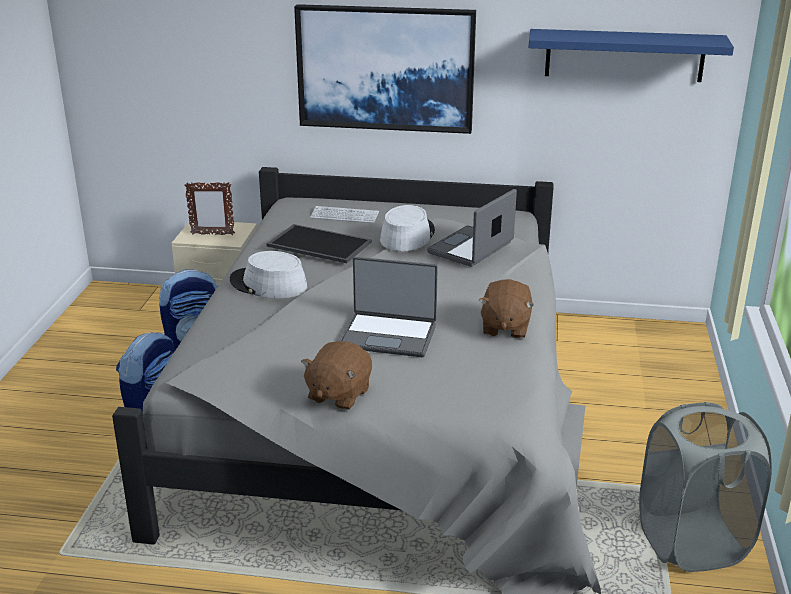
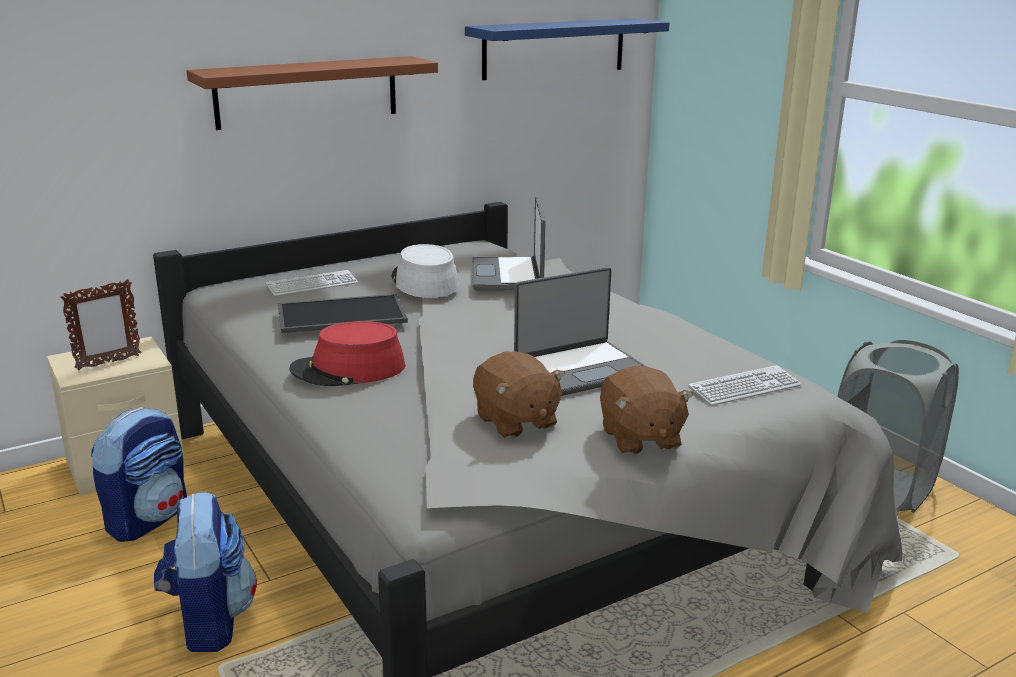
camera: 40 degrees left, 5 degrees down
(268, 284) = (348, 369): grey hat -> red hat
(385, 68) = (307, 92): picture -> brown shelf
(470, 391) = (744, 387): none -> keyboard
(504, 327) = (665, 328): brown plush toy -> brown plush toy (515, 421)

